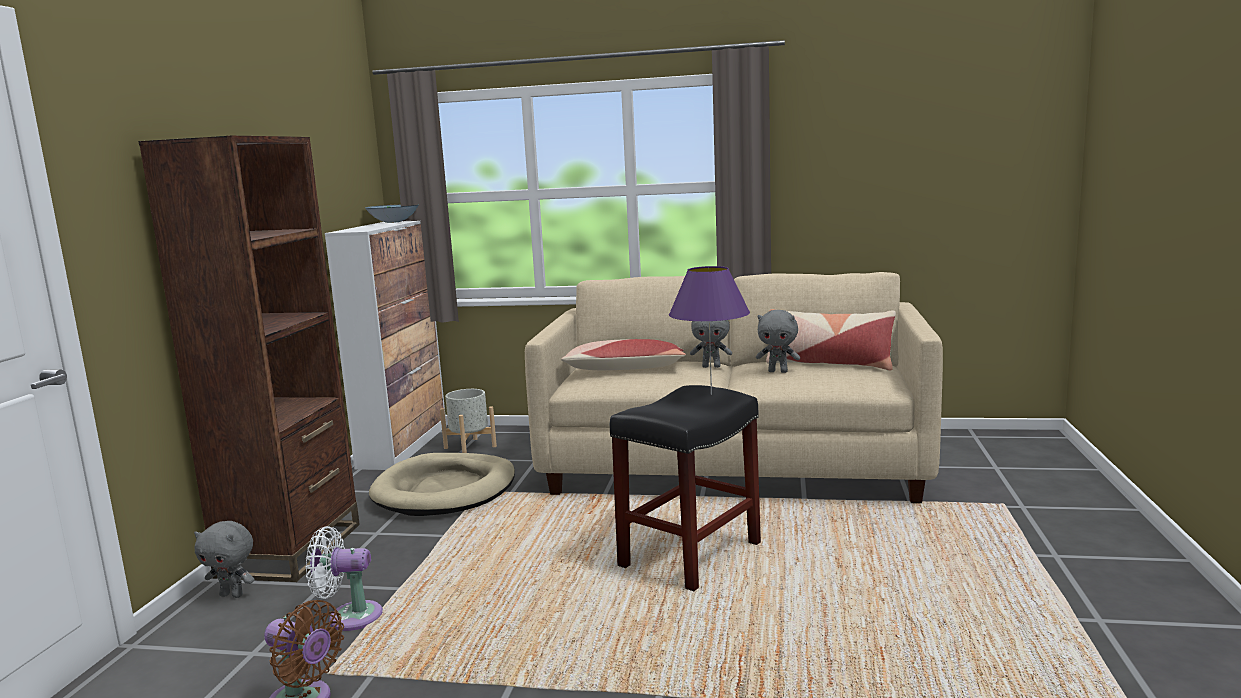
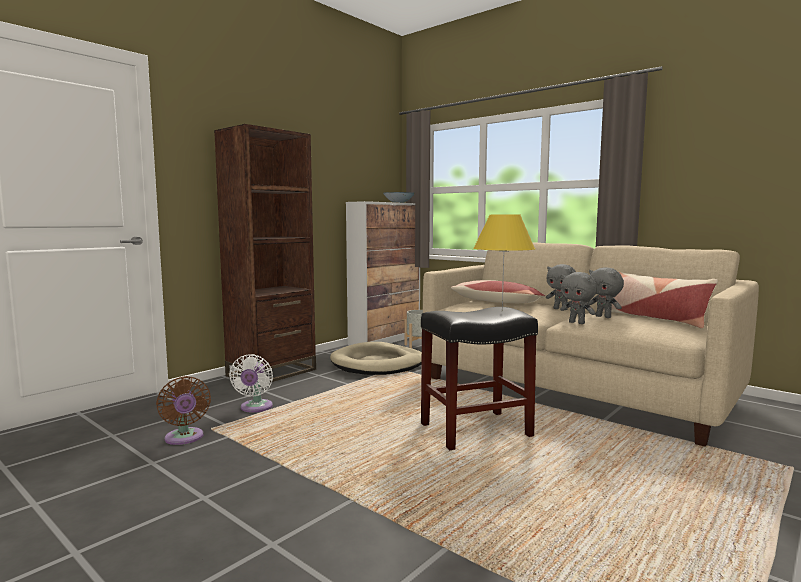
camera: 30 degrees right, 5 degrees down
(233, 595) = (223, 384): grey plush toy -> grey plush toy (577, 323)
(350, 617) = (255, 408): white fan -> white fan turned 120 degrees counterclockwise
(711, 394) = (502, 311): purple table lamp -> yellow table lamp

